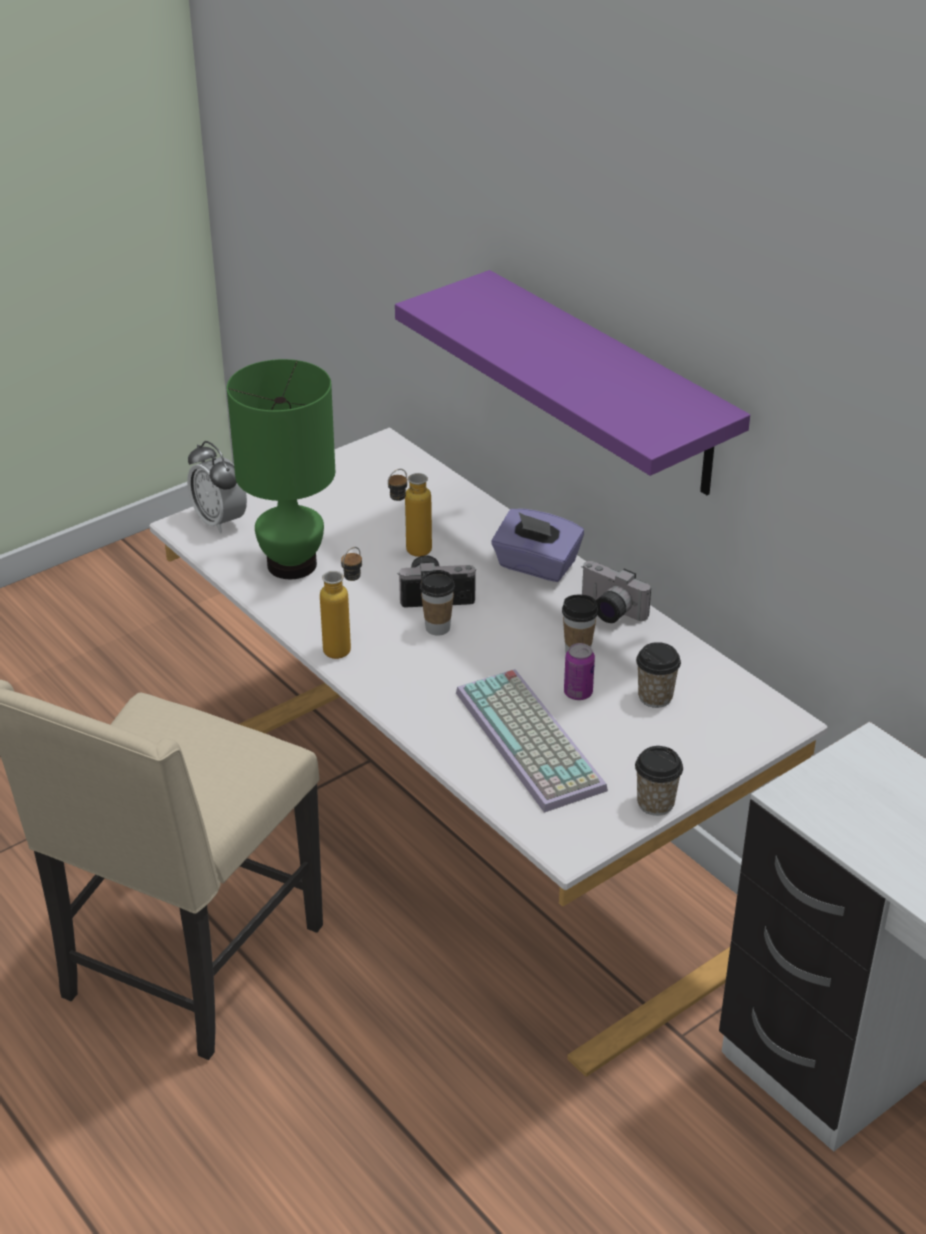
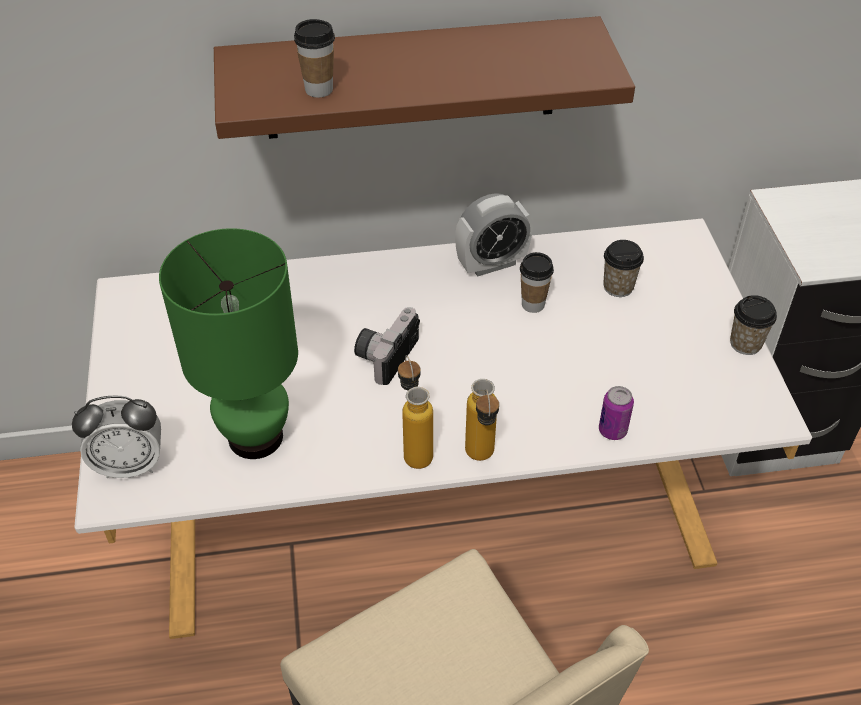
camera: 60 degrees left, 10 degrees up
(410, 554) = (312, 347): bottle -> bottle (481, 460)
(437, 628) = (436, 374): cup -> cup (319, 89)
(533, 741) = (629, 380): keyboard -> none
(536, 566) = (397, 277): purple tissue box -> none
(578, 693) = (585, 327): can -> can (612, 430)
(608, 385) = (411, 79): purple shelf -> brown shelf
(608, 611) = (491, 264): camera -> alarm clock

